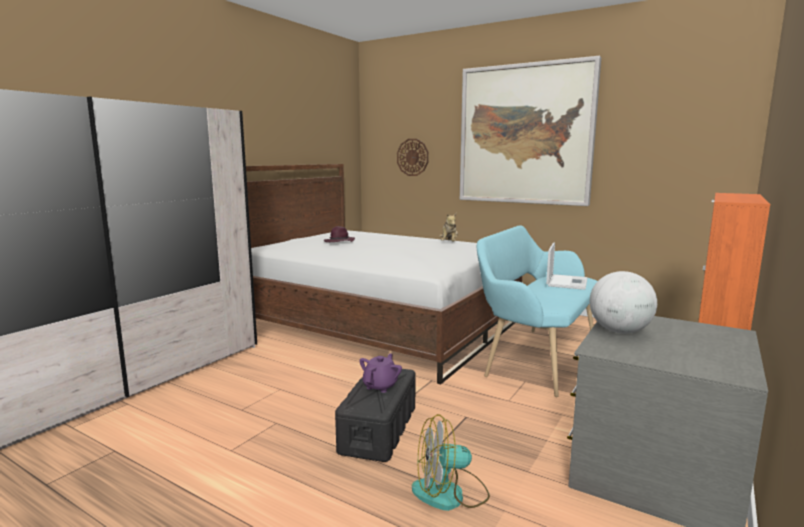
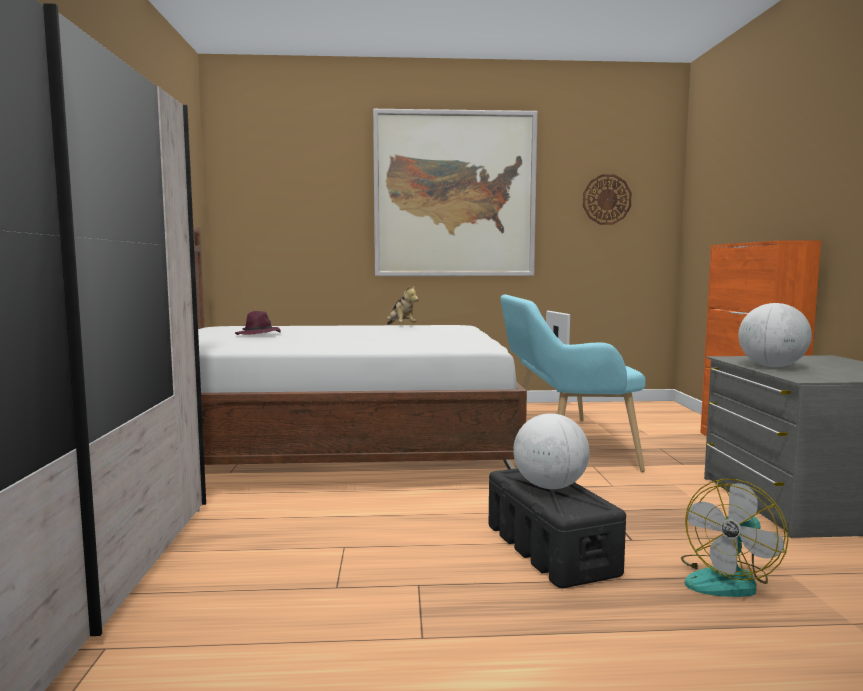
camera: 35 degrees left, 5 degrees down
(380, 386) = (550, 487): purple teapot -> globe
(412, 157) = (297, 221): wall clock -> wall clock (606, 199)

